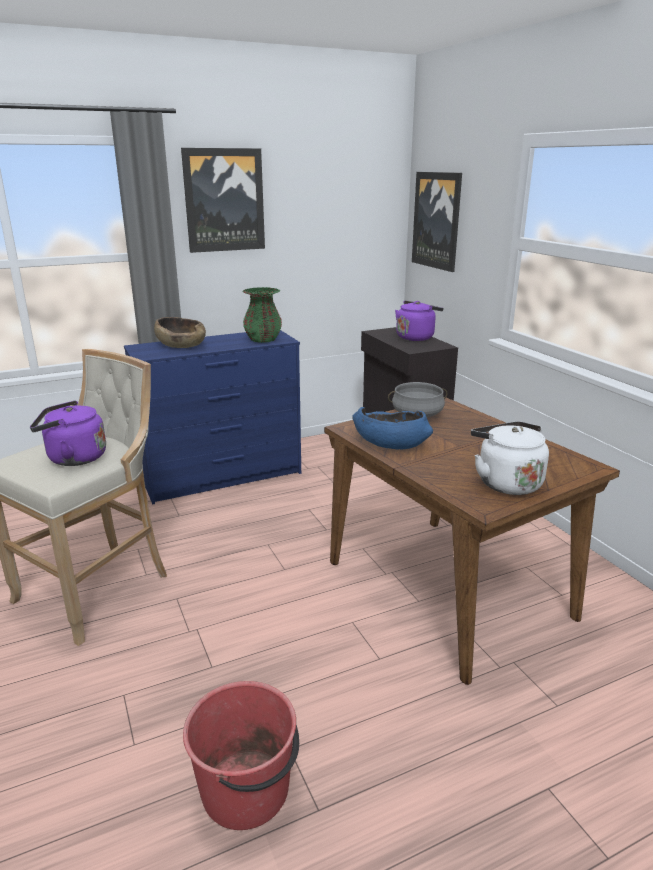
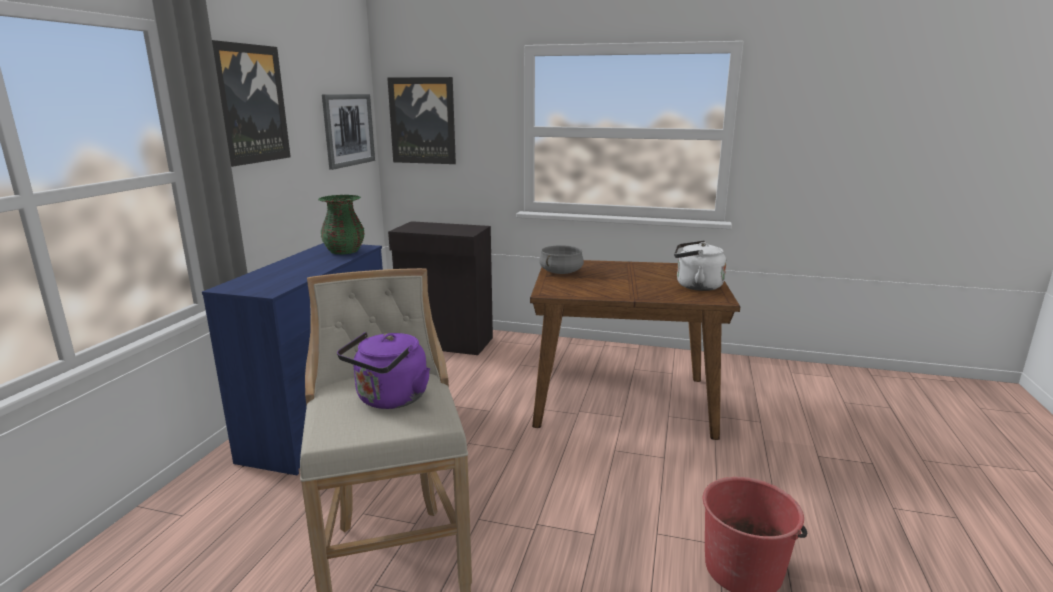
camera: 50 degrees left, 5 degrees down
(181, 345) = (275, 274): brown bowl -> none
(358, 225) = (348, 130): none -> picture
(390, 443) = (593, 291): blue bowl -> none
(416, 337) = (443, 226): purple kettle -> none

